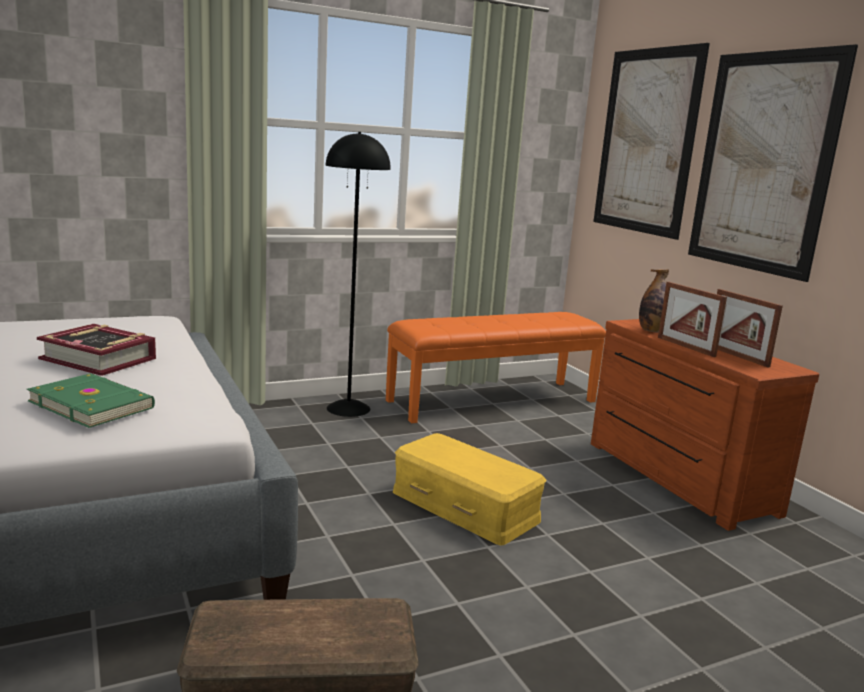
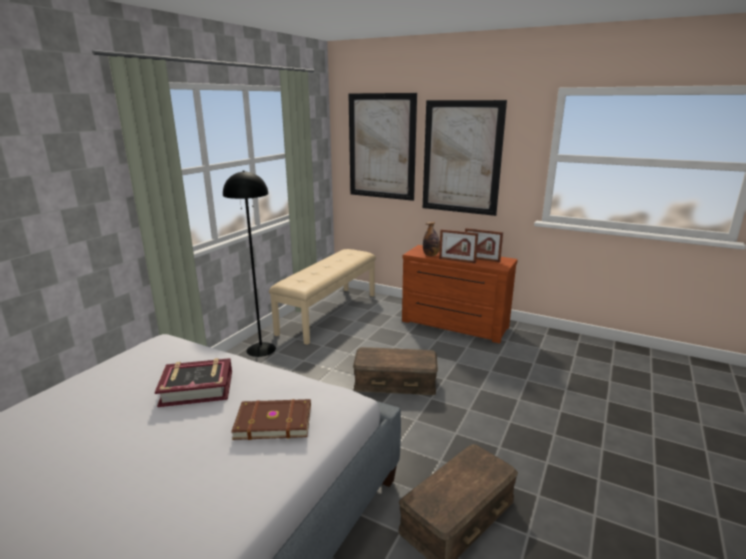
camera: 35 degrees left, 5 degrees up
(93, 404) = (273, 421): green book -> brown book
(466, 505) = (395, 381): yellow storage box -> brown storage box
(492, 400) = (328, 313): orange bench -> beige bench

